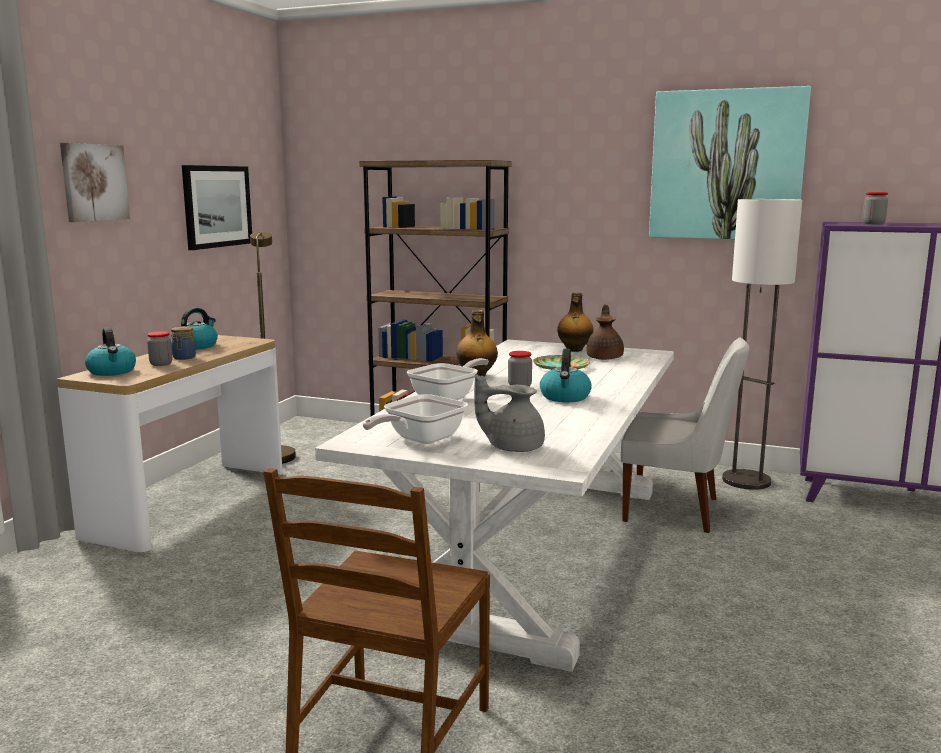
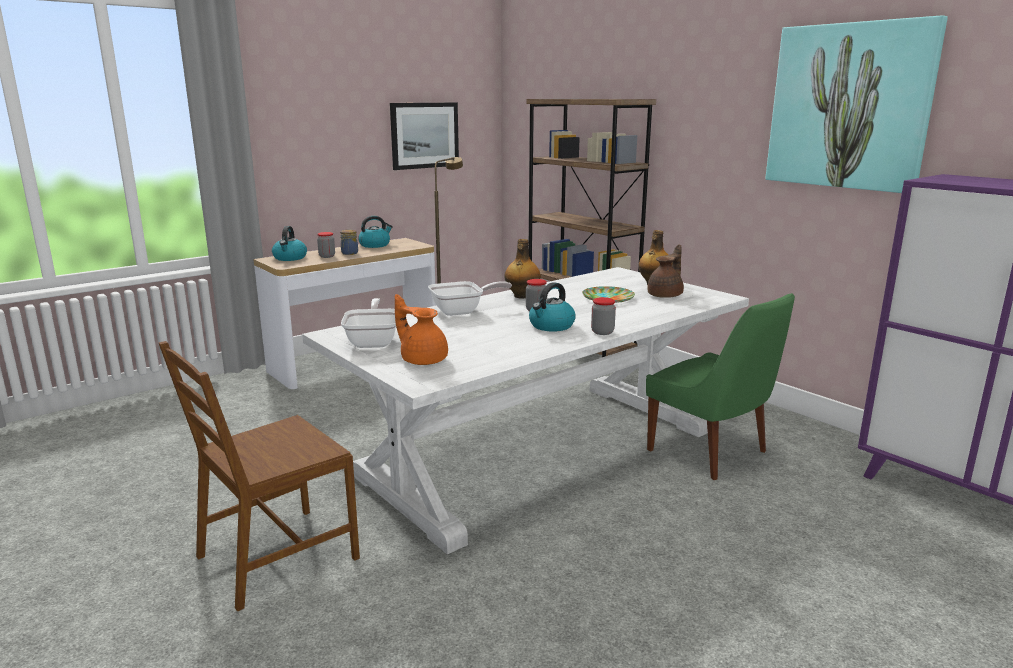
camera: 30 degrees right, 5 degrees up
(94, 182) = (306, 118): picture -> none
(419, 440) = (374, 341): frying pan -> frying pan turned 105 degrees clockwise
(512, 447) = (423, 359): grey teapot -> orange teapot
(676, 511) = (710, 453): white chair -> green chair
(746, 481) = (824, 442): floor lamp -> none
(873, 224) = (979, 181): jar -> jar (602, 332)

